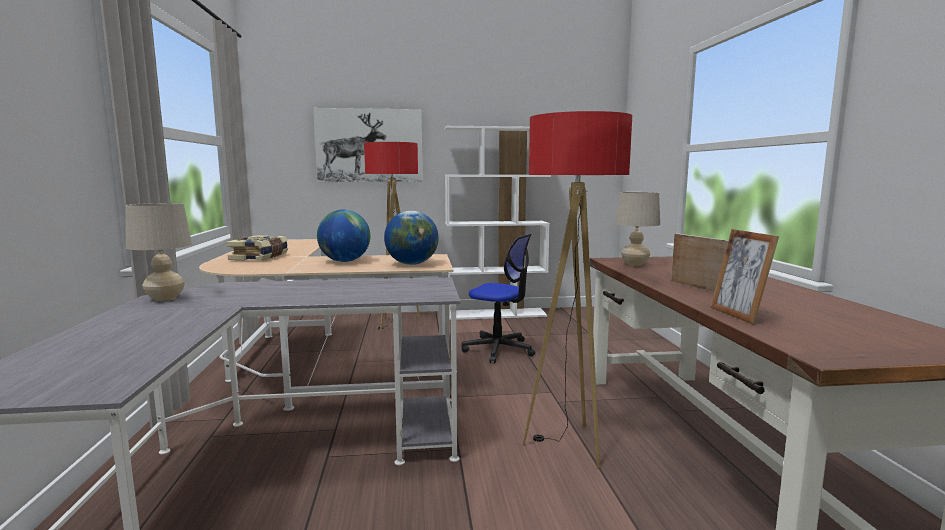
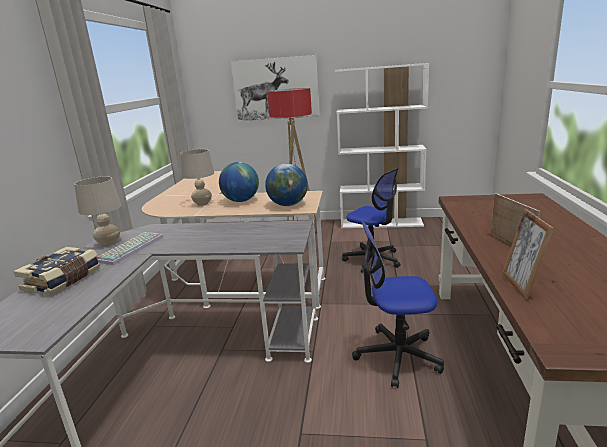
camera: 15 degrees right, 10 degrees up
(204, 302) = (130, 248): none -> keyboard
(260, 257) = (186, 195): book -> book (63, 280)
(567, 445) = (397, 356): floor lamp -> office chair
(635, 264) = (473, 207): beige table lamp -> beige table lamp (202, 203)

